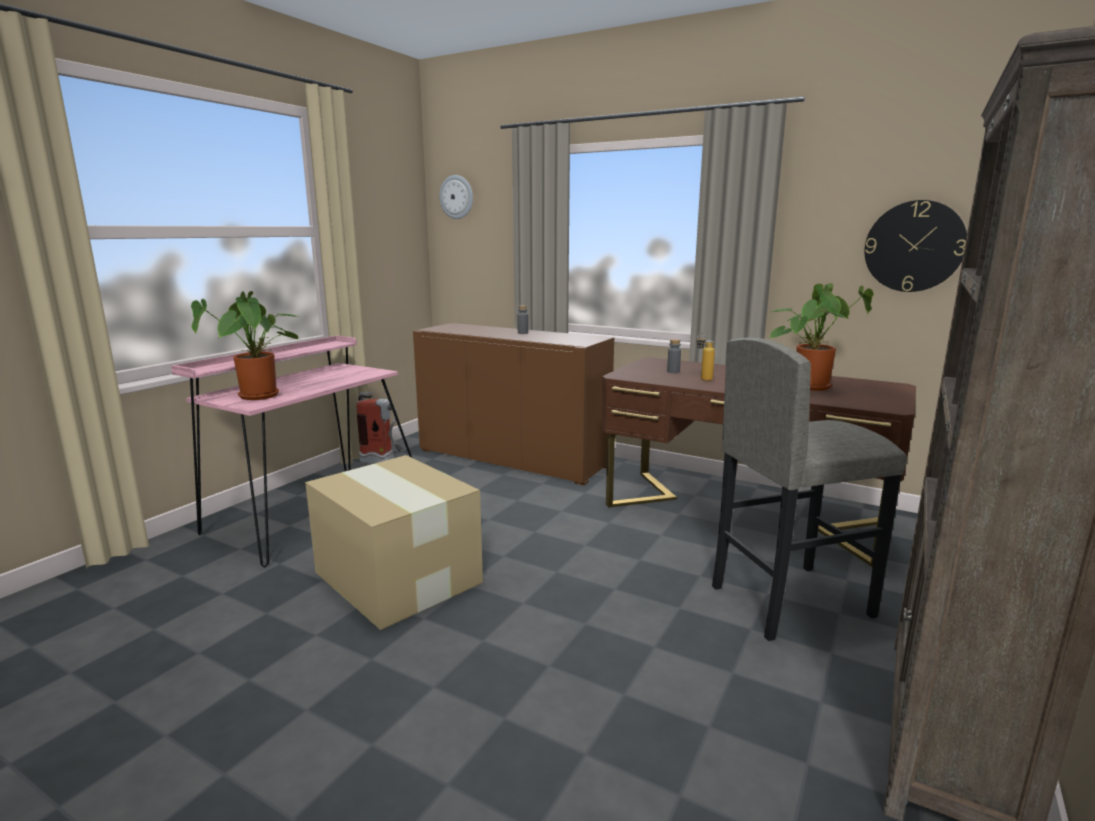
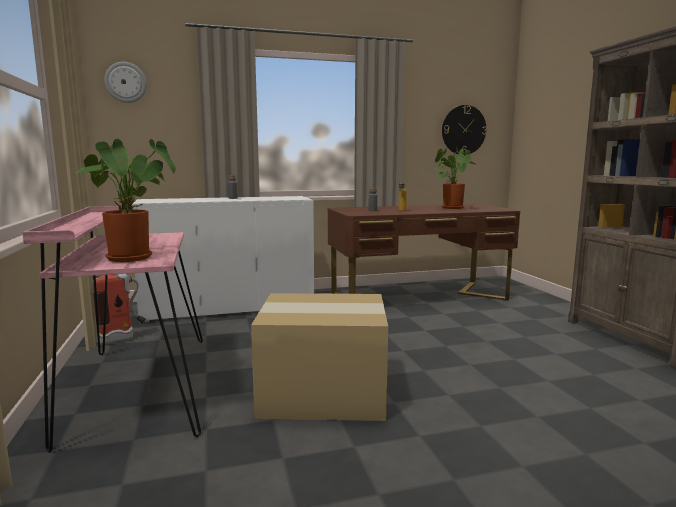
camera: 45 degrees left, 5 degrees down
(512, 458) = (229, 308): brown cabinet -> white cabinet
(789, 600) = (511, 322): grey stool -> none

